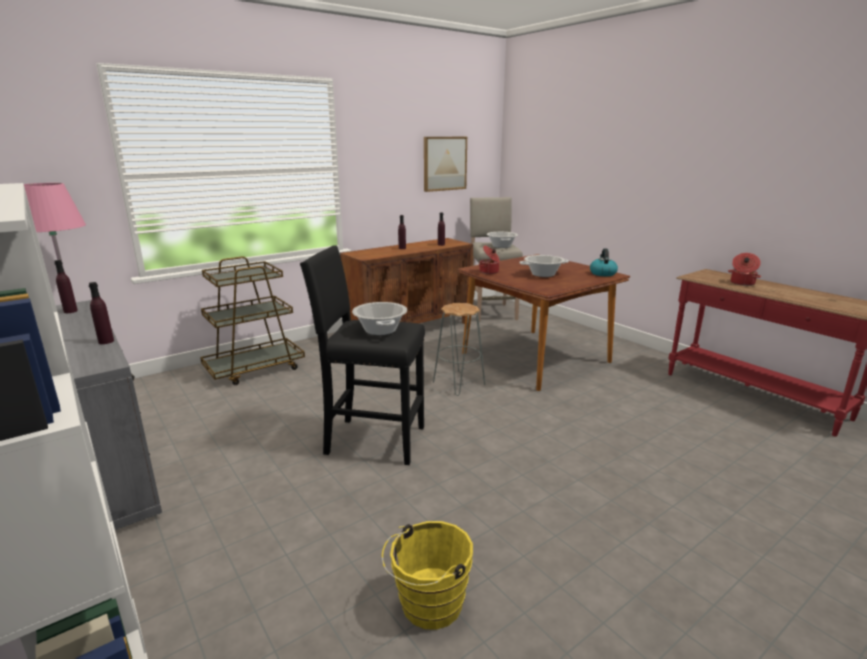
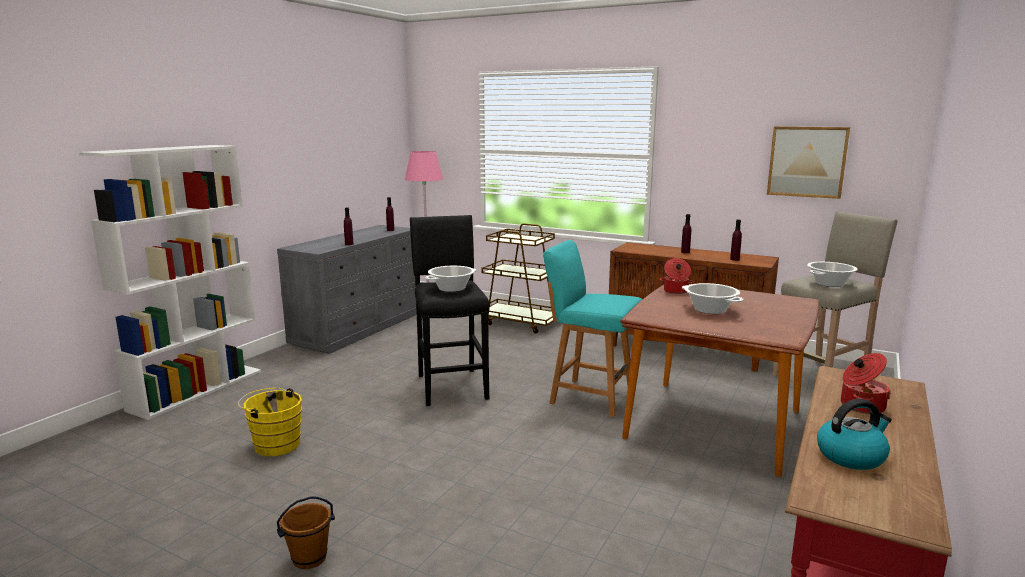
camera: 65 degrees right, 5 degrees down
(458, 383) = (590, 396): grey stool -> turquoise chair
(602, 273) = (777, 334): kettle -> kettle (851, 456)
(699, 598) = (309, 558): none -> brown bucket

